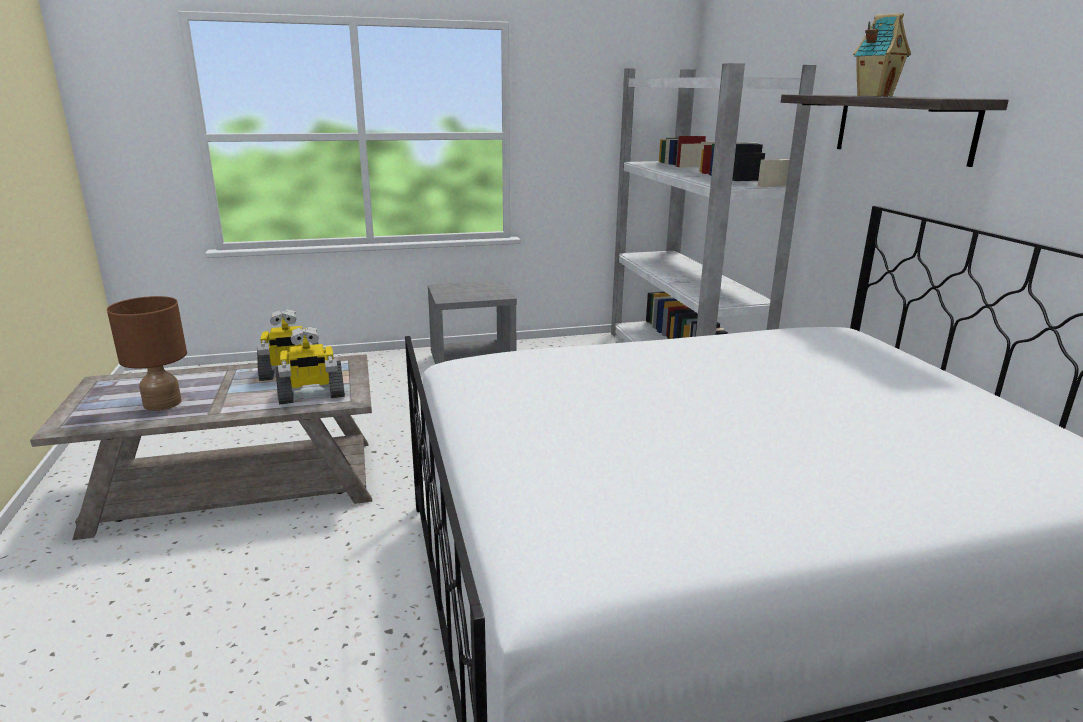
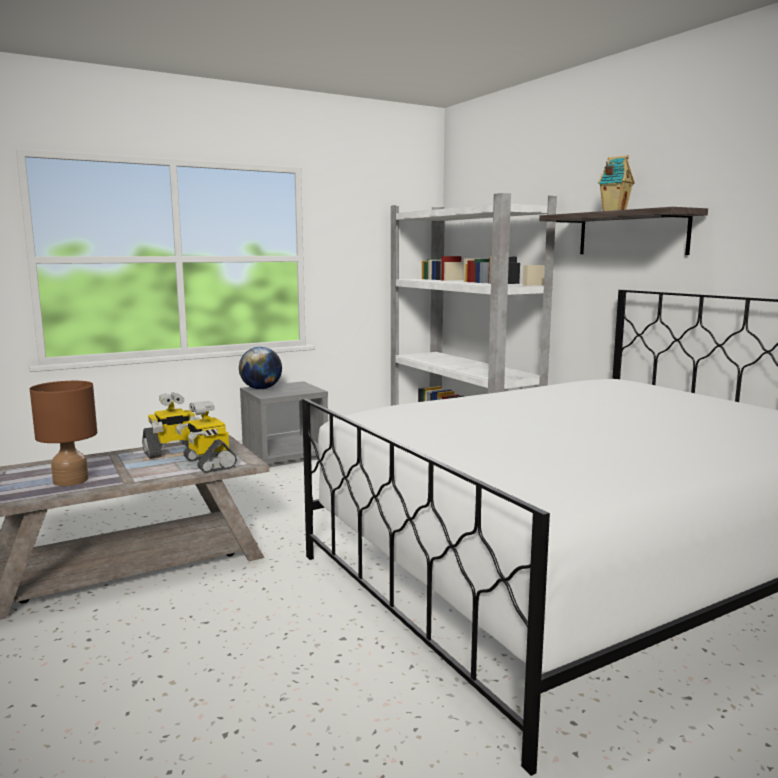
camera: 15 degrees left, 10 degrees down
(311, 395) = (208, 463): toy robot -> toy robot turned 90 degrees clockwise
(448, 288) = (261, 388): none -> globe

